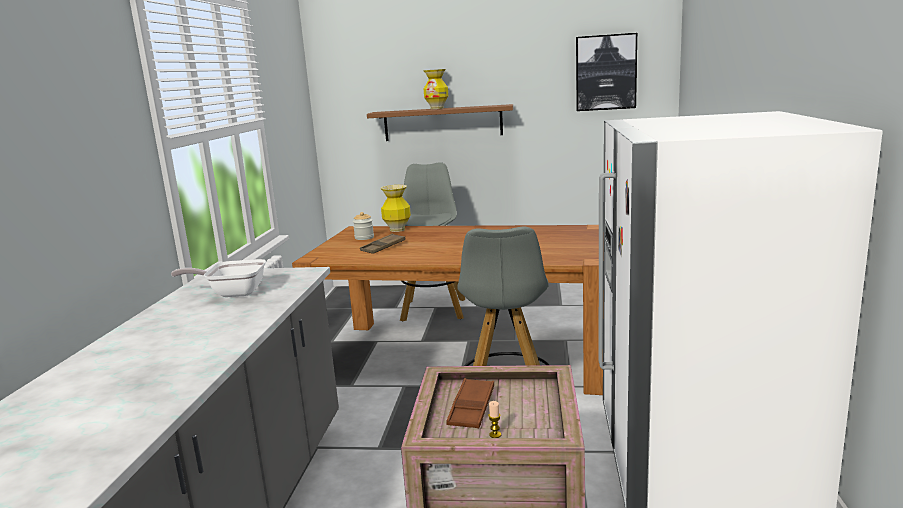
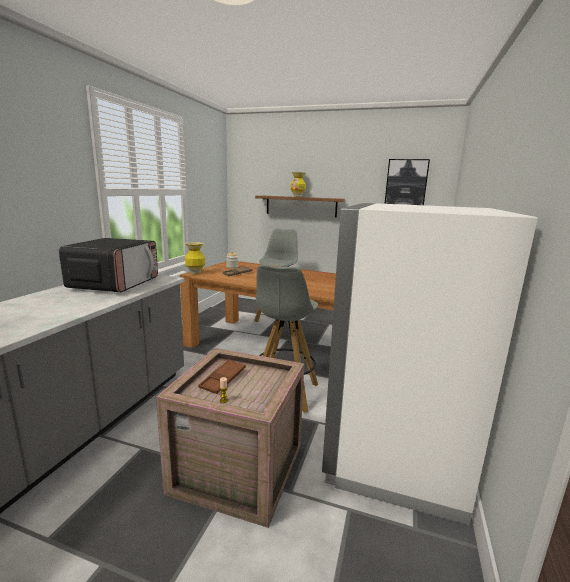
camera: 10 degrees right, 0 degrees up
(232, 293) = (115, 284): frying pan -> microwave
(397, 230) = (254, 265): vase -> vase (195, 273)

